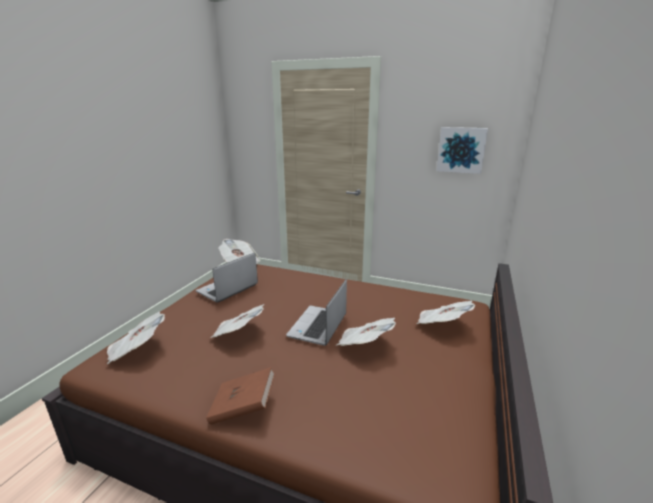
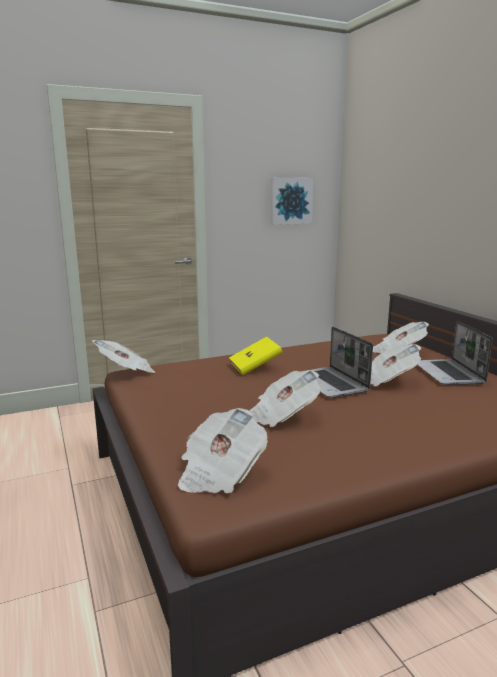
camera: 45 degrees left, 5 degrees down
(227, 289) = (176, 393): laptop -> laptop (449, 374)
(243, 408) = (412, 448): brown book -> none
(304, 290) = (255, 367): none -> yellow book

